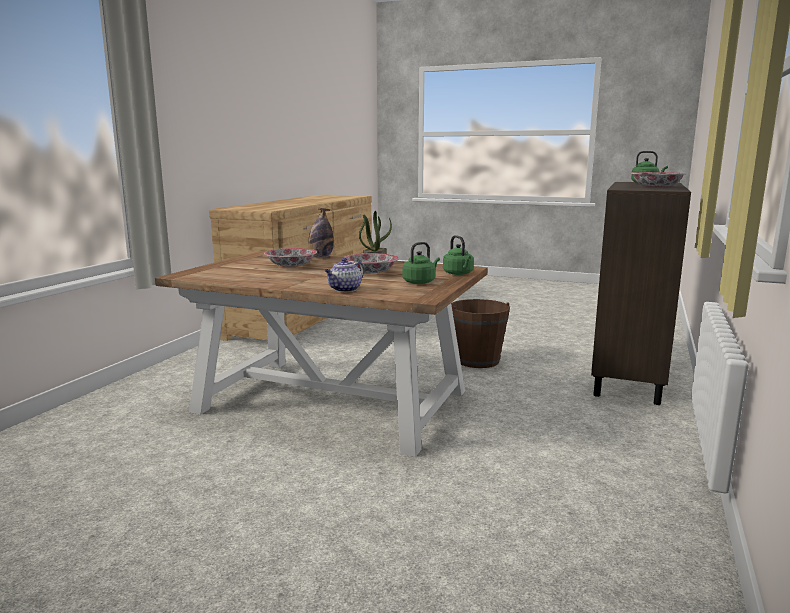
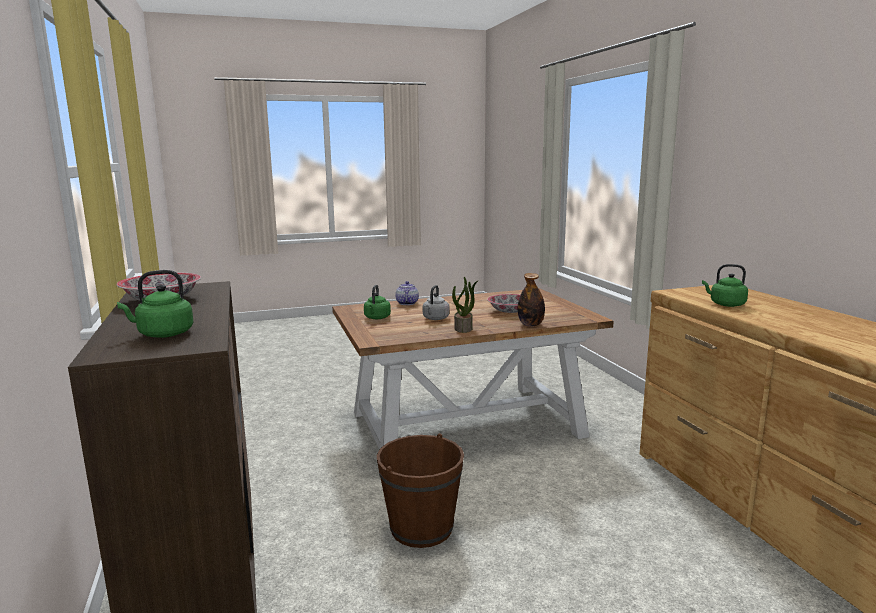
camera: 140 degrees right, 0 degrees up
(371, 272) = (435, 319): bowl -> grey kettle
(459, 273) = (366, 332): green kettle -> green kettle (725, 304)

